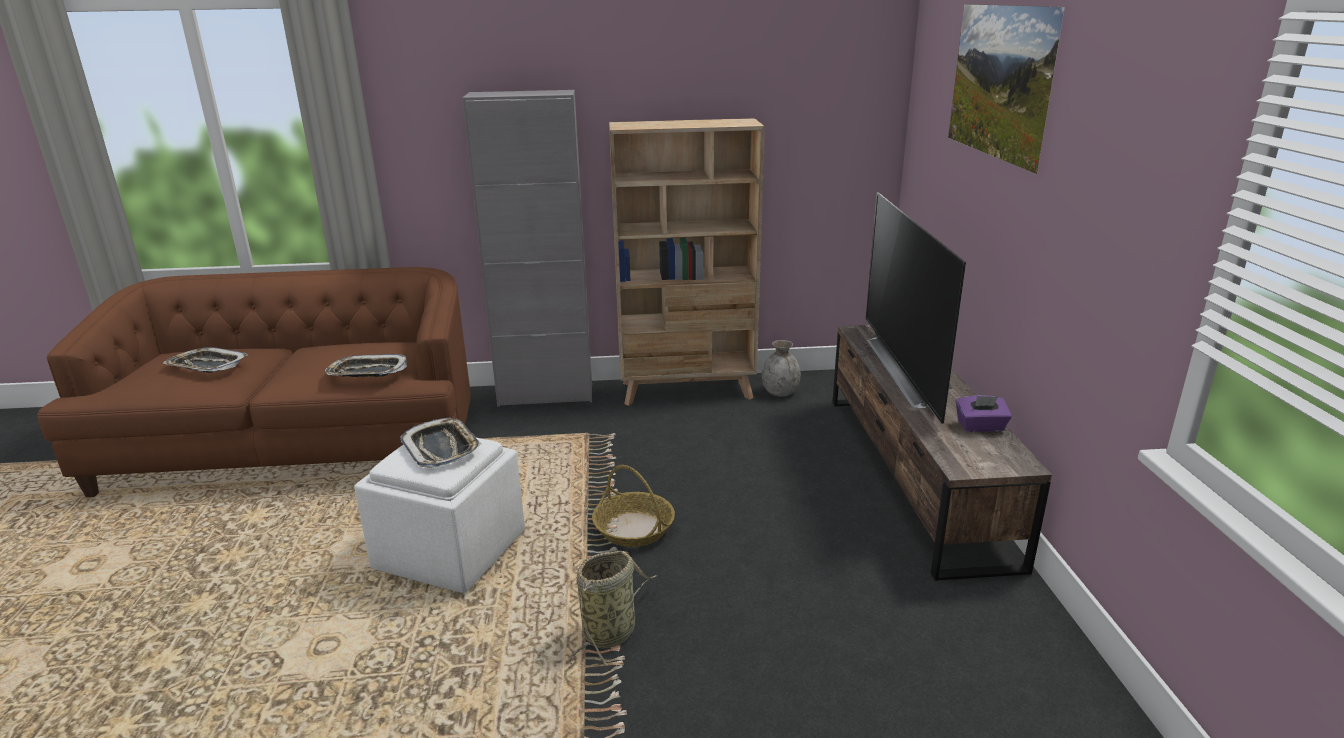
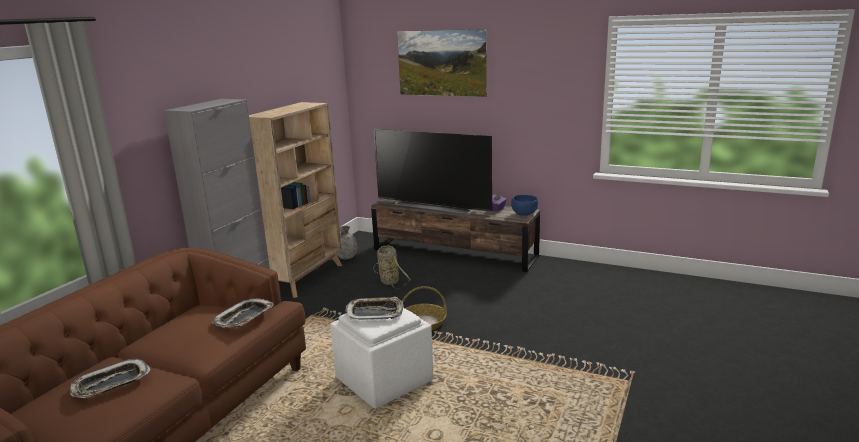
camera: 60 degrees left, 5 degrees down
(612, 631) = (498, 346): basket -> basket (389, 281)
(995, 462) = (524, 214): none -> blue bowl

